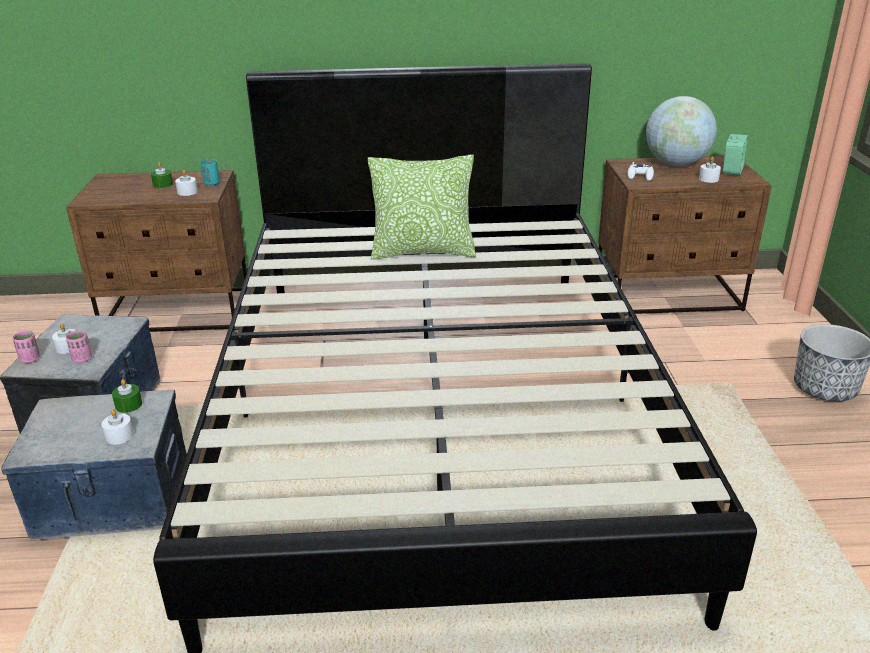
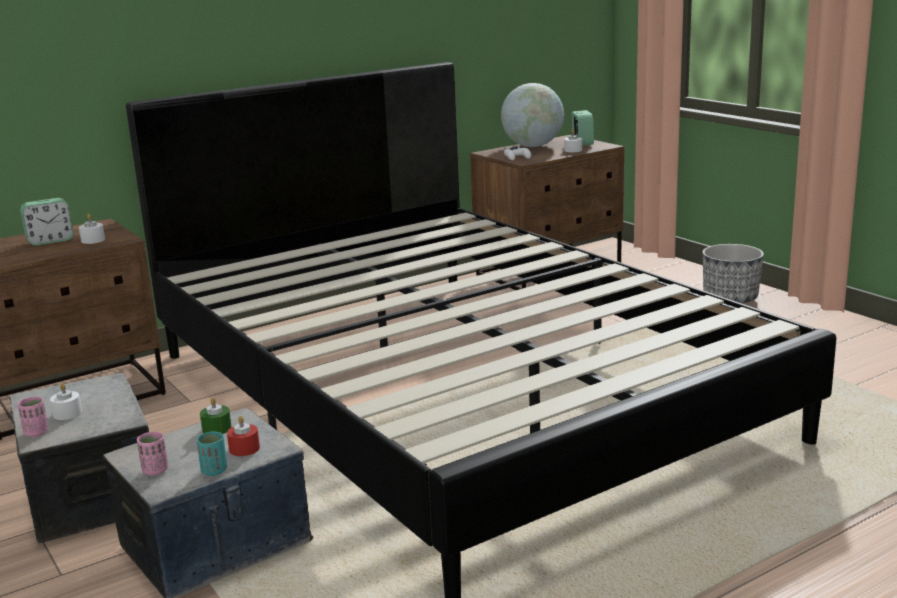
camera: 30 degrees left, 10 degrees down
(82, 359) = (101, 416): pink cup -> pink cup (155, 470)
(119, 436) = (244, 448): white candle -> red candle
(163, 185) = (50, 241): green candle -> alarm clock
(211, 183) = (108, 230): turquoise cup -> turquoise cup (214, 471)
(423, 252) = (359, 258): pillow -> none

